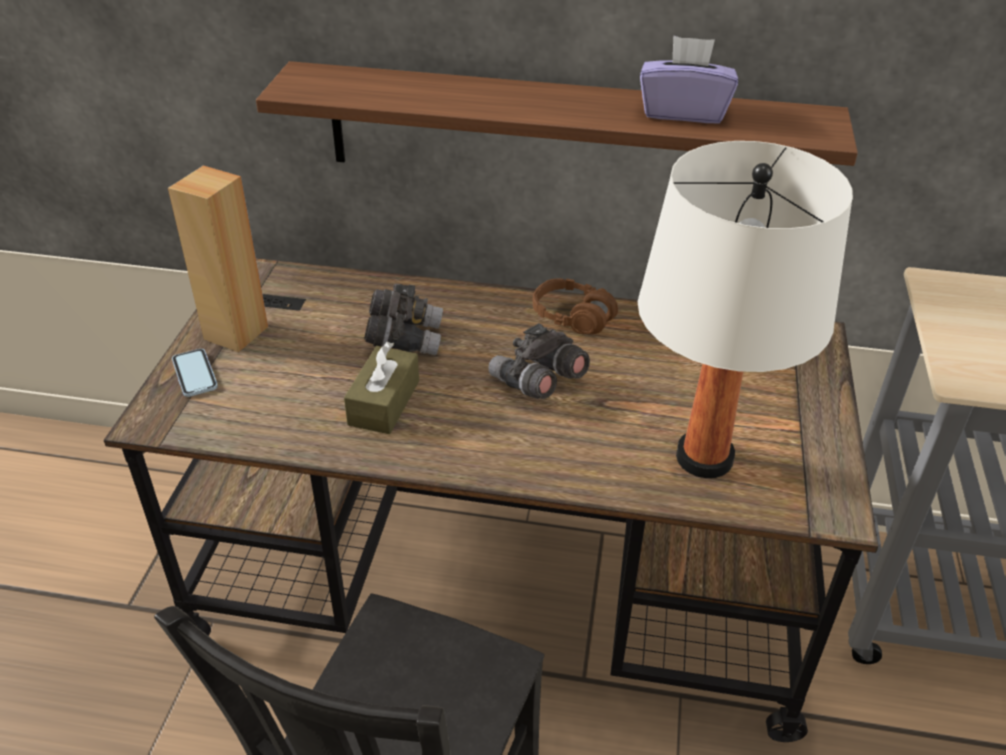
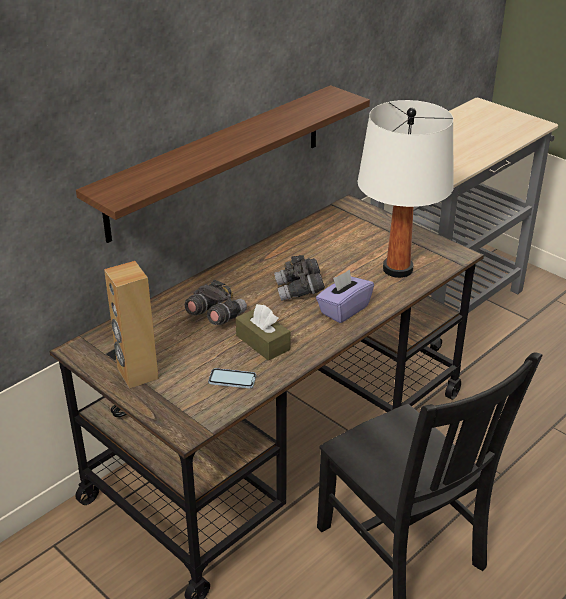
camera: 55 degrees left, 5 degrees down
(195, 374) = (161, 401): phone -> phone (232, 380)
(573, 317) = (260, 259): brown headphones -> none
(683, 112) = (288, 116): purple tissue box -> purple tissue box (343, 310)

